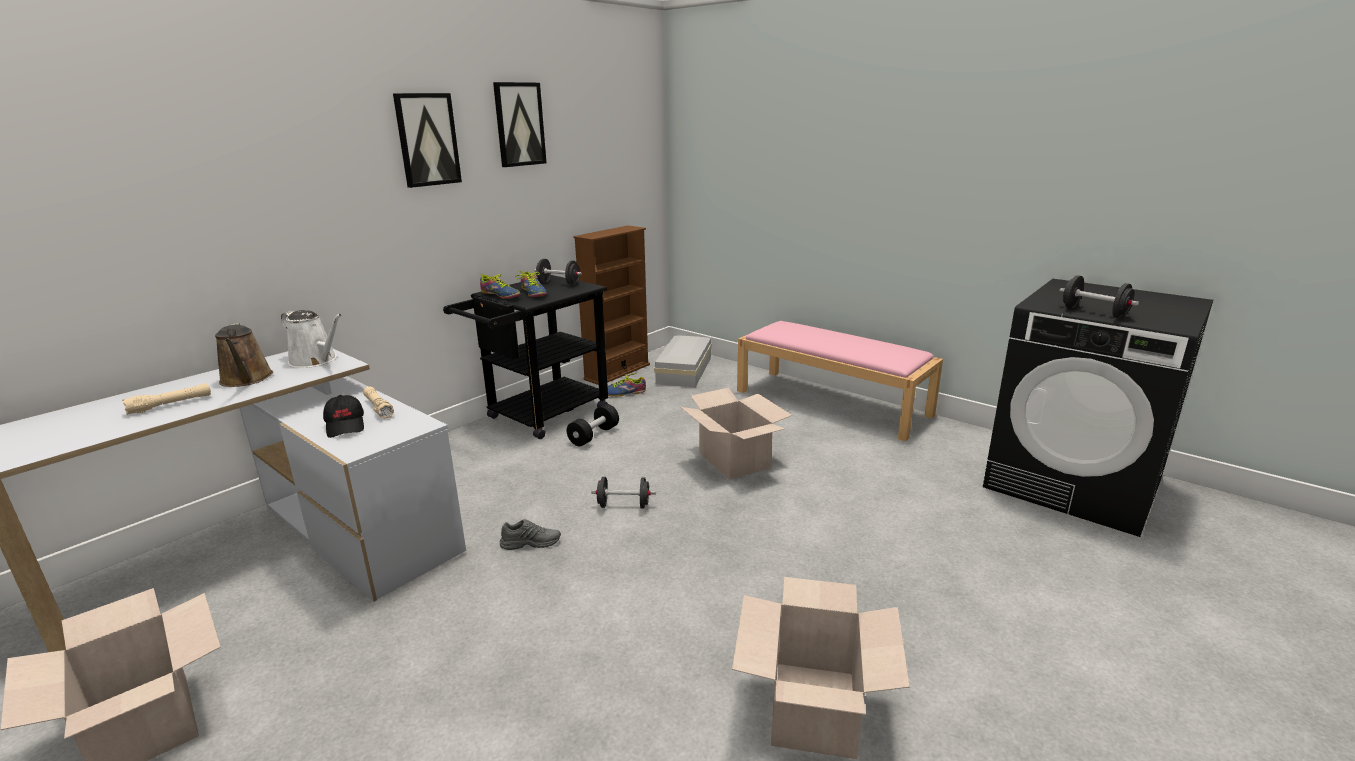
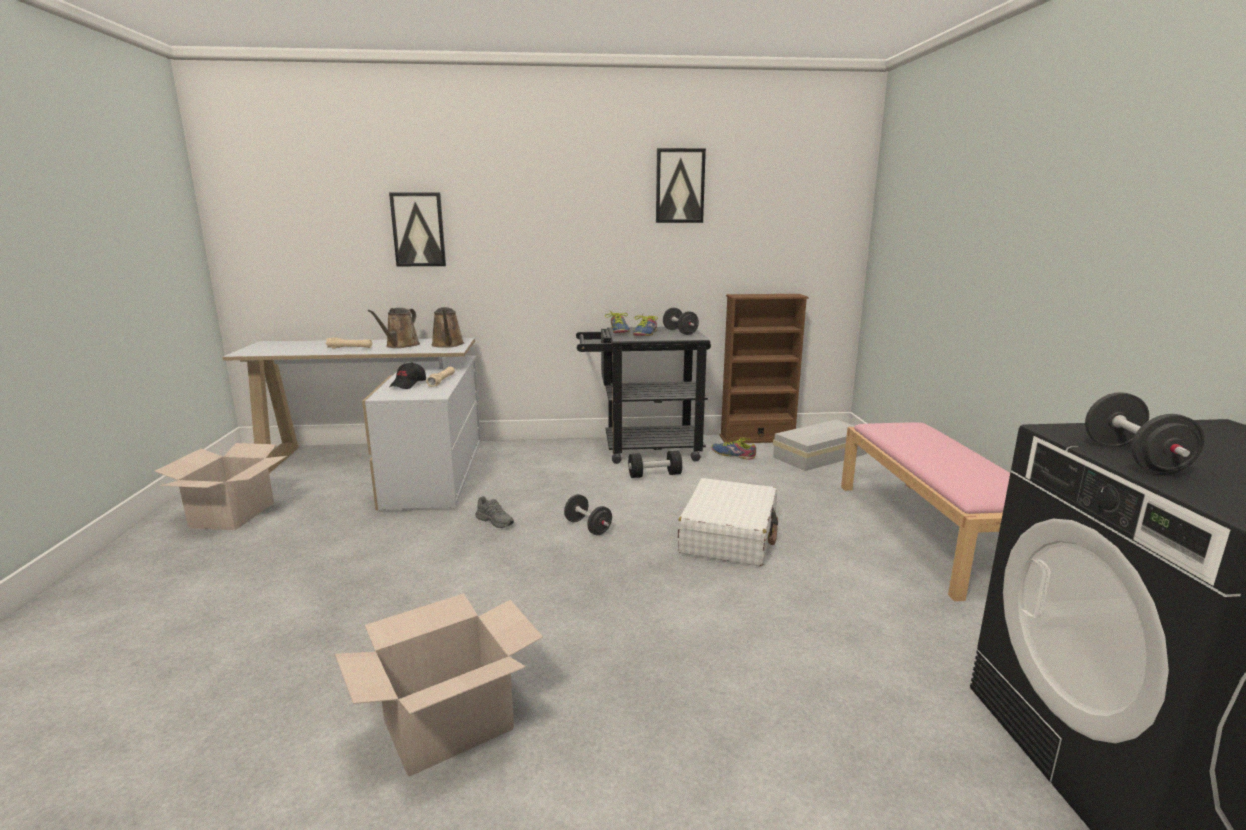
camera: 45 degrees right, 5 degrees down
(316, 360) = (448, 345): white watering can -> brown watering can
(427, 140) = (586, 195): picture -> picture (418, 229)
(733, 460) = (729, 536): cardboard box -> white suitcase

